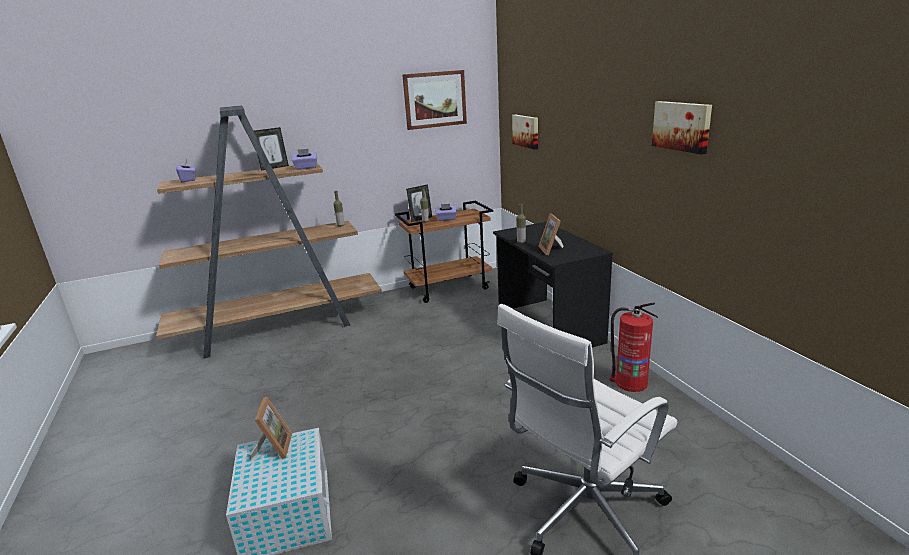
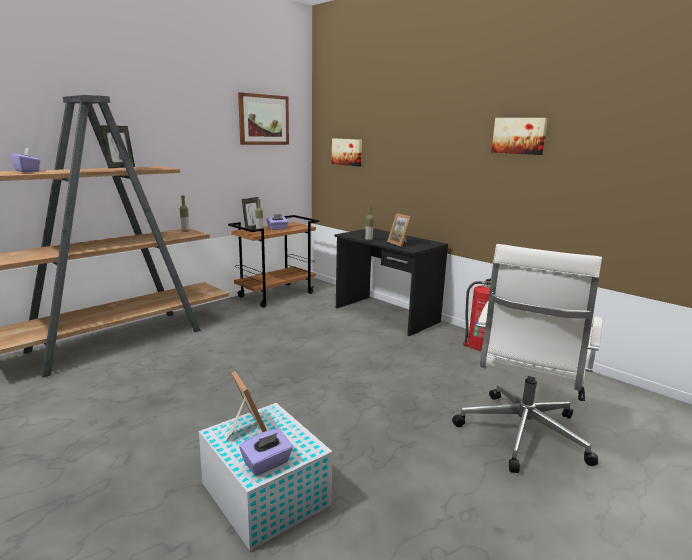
camera: 25 degrees left, 5 degrees down
(306, 168) = (160, 168): purple tissue box -> purple tissue box (267, 463)

